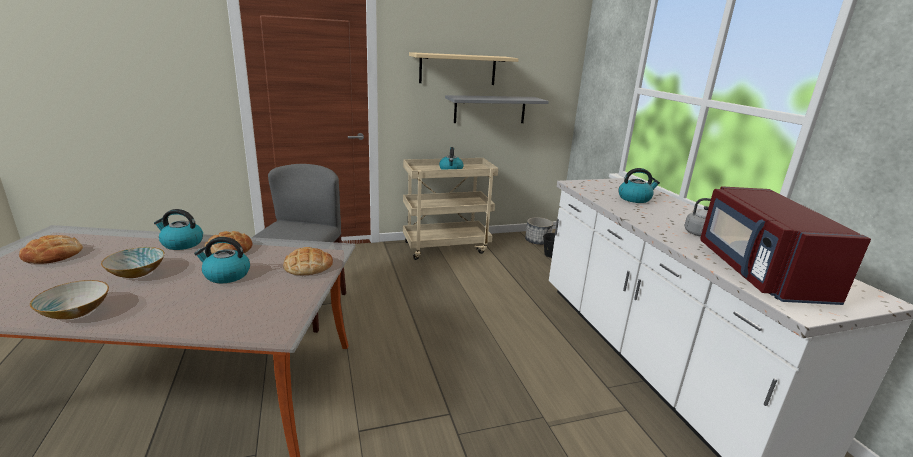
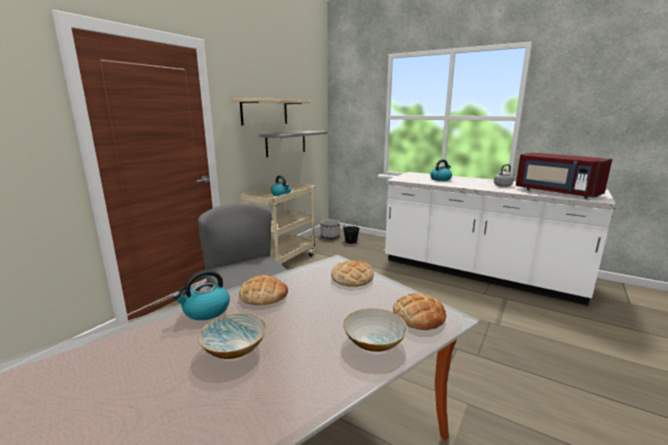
camera: 40 degrees left, 5 degrees down
(53, 255) = (71, 392): bread -> bread (418, 316)
(75, 311) = (275, 406): bowl -> bowl (373, 342)
(226, 275) = (317, 310): kettle -> none

